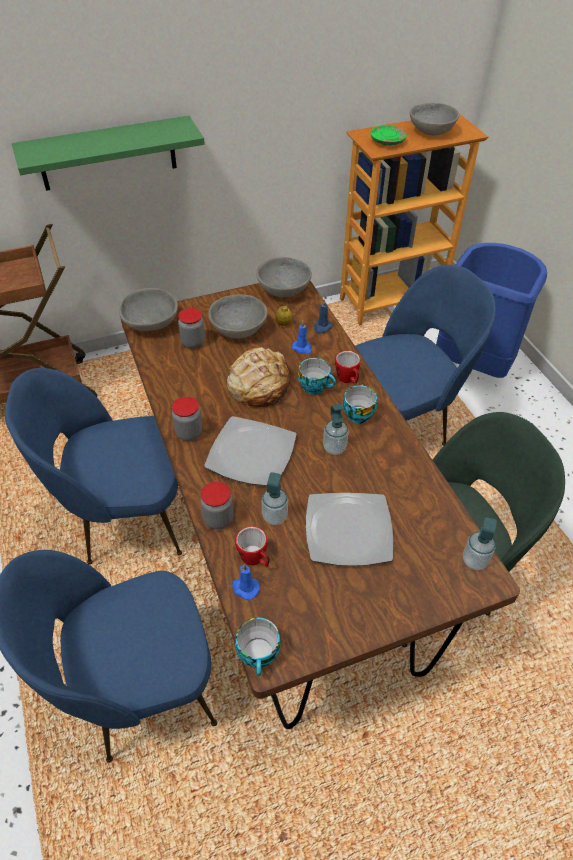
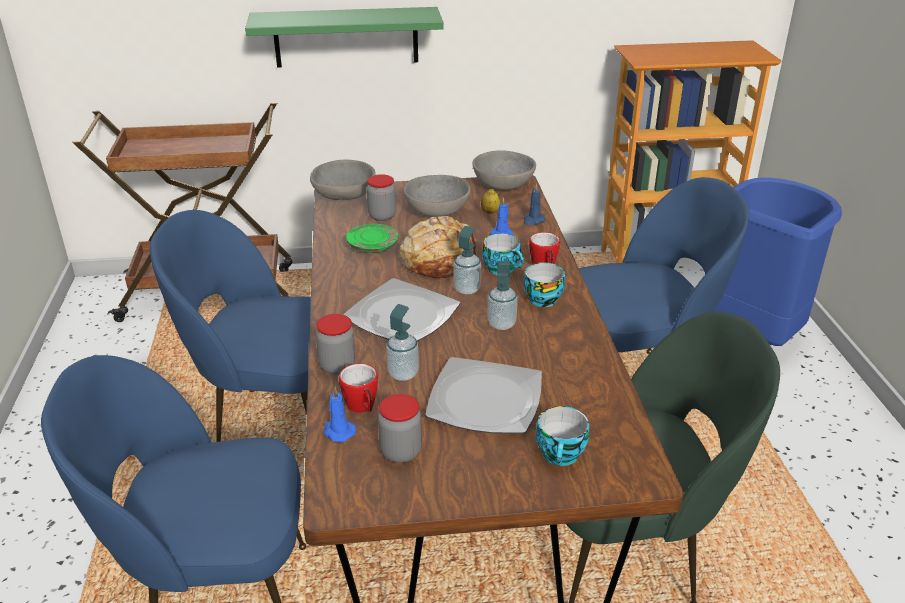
camera: 15 degrees right, 15 degrees down
(189, 433) = (341, 288): jar -> jar (401, 452)
(259, 655) = (325, 496): cup -> cup (561, 455)
(387, 141) = (658, 55): green plate -> green plate (372, 246)
(431, 131) = (713, 52): grey bowl -> none
(474, 560) = (633, 454): soap dispenser -> soap dispenser (467, 289)

